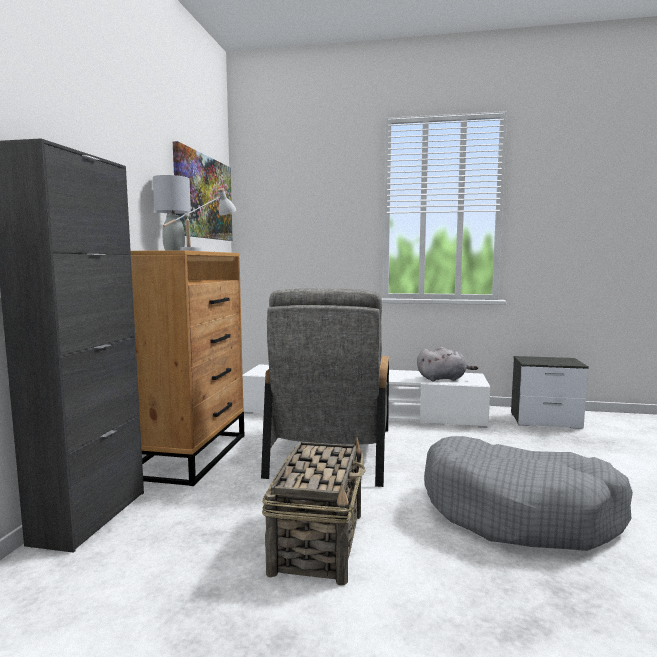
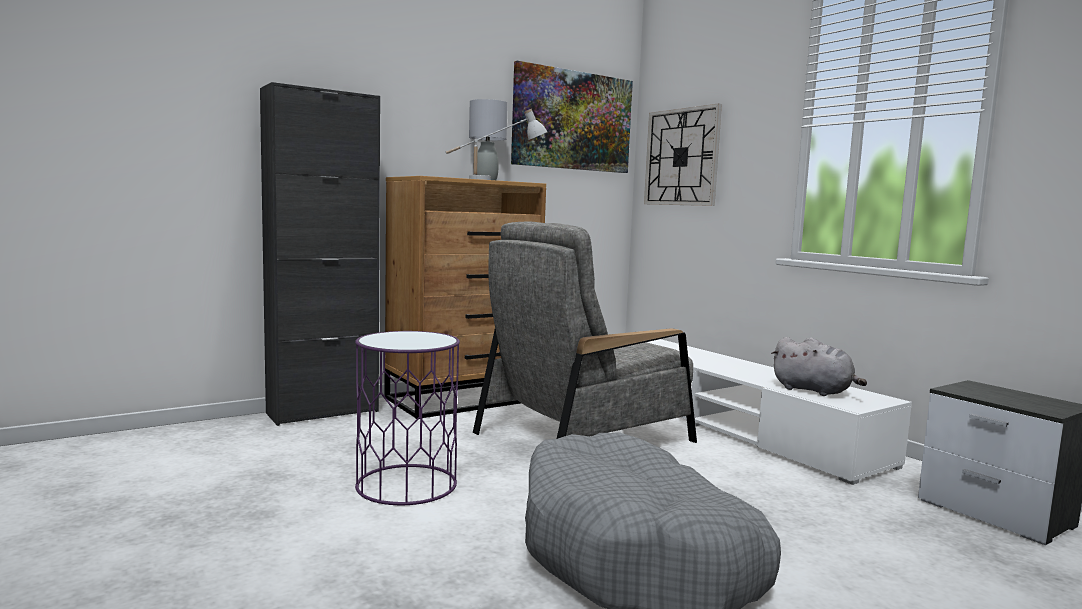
camera: 45 degrees right, 0 degrees up
(281, 229) = (681, 157): none -> wall clock
(319, 541) = (407, 484): basket -> purple side table

